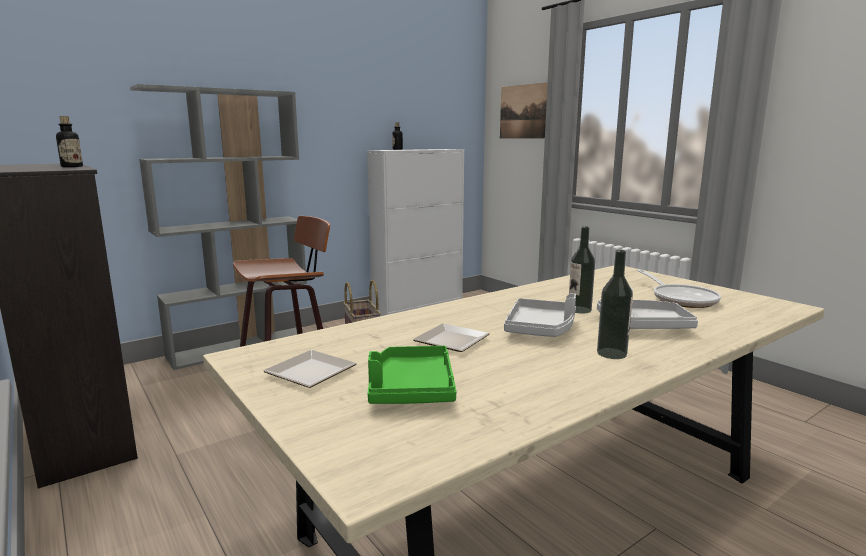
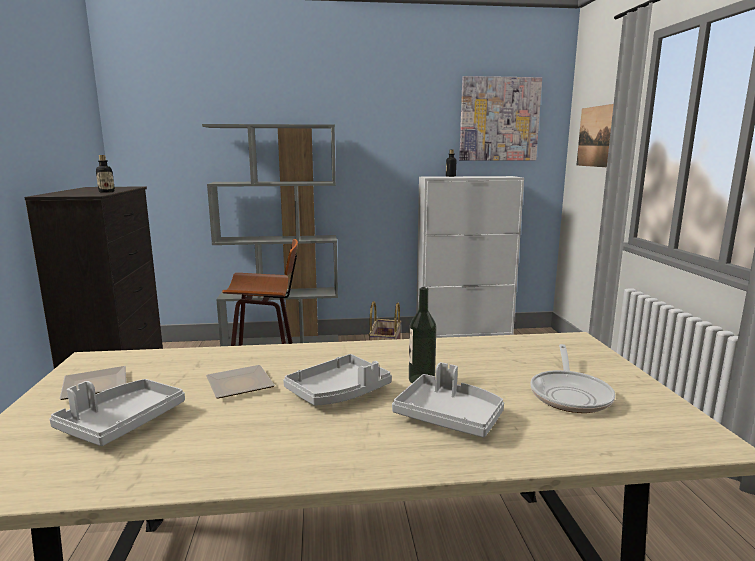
camera: 30 degrees right, 0 degrees up
(411, 389) = (121, 422): green tray -> grey tray
(432, 94) = (499, 119): none -> picture
(611, 353) = (346, 441): bottle -> none

